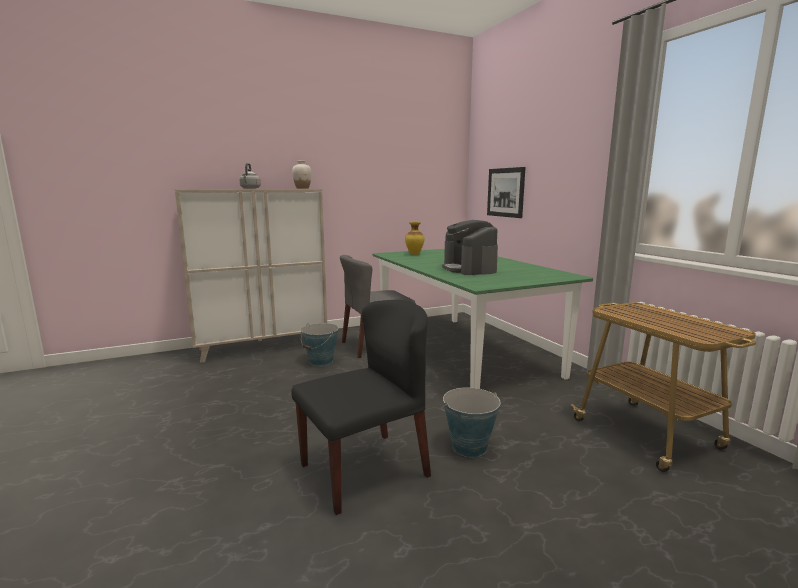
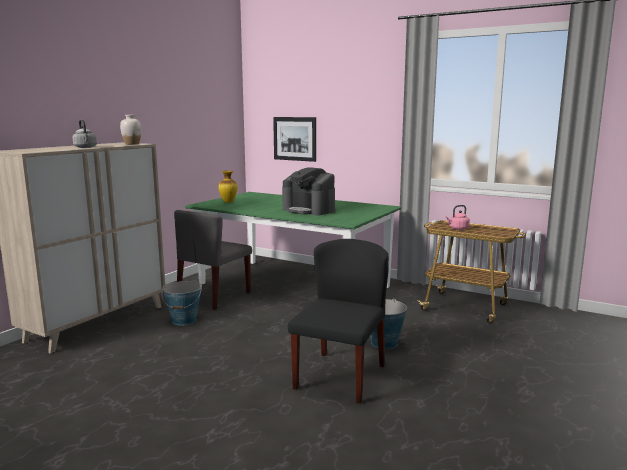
camera: 35 degrees left, 0 degrees up
(641, 316) = (457, 229): none -> pink kettle

